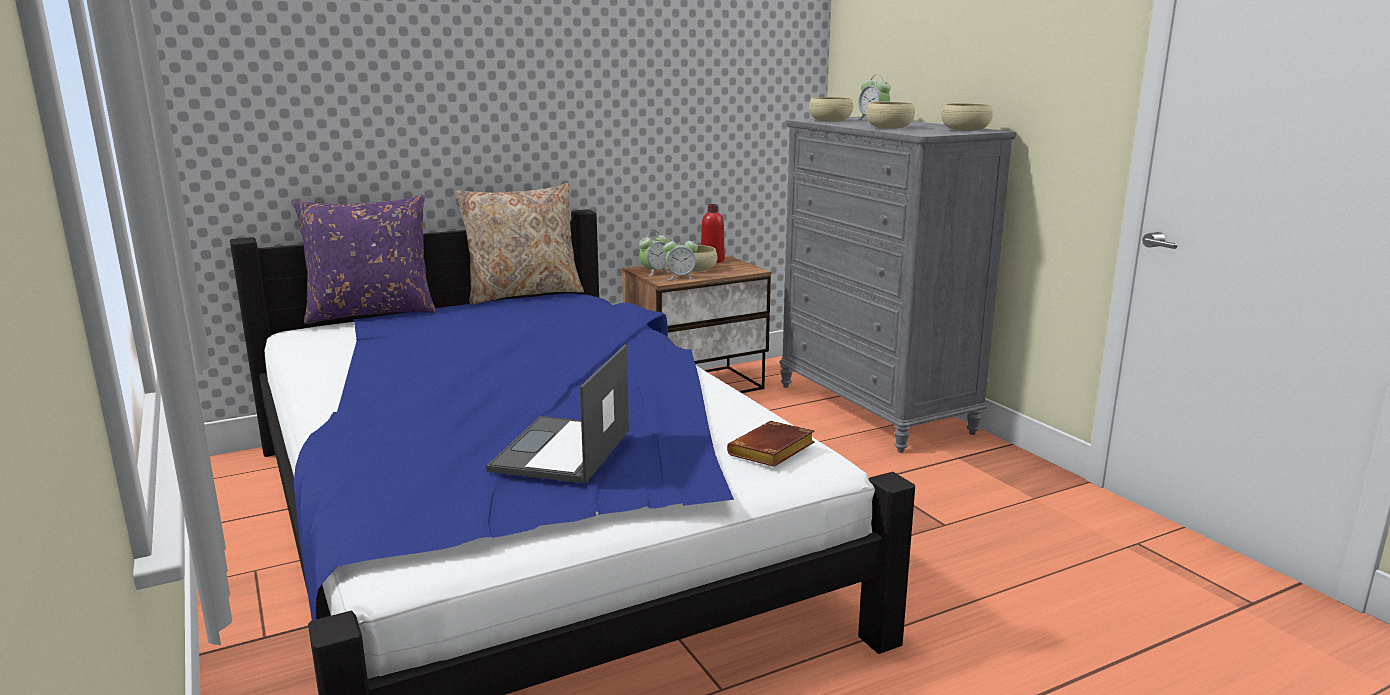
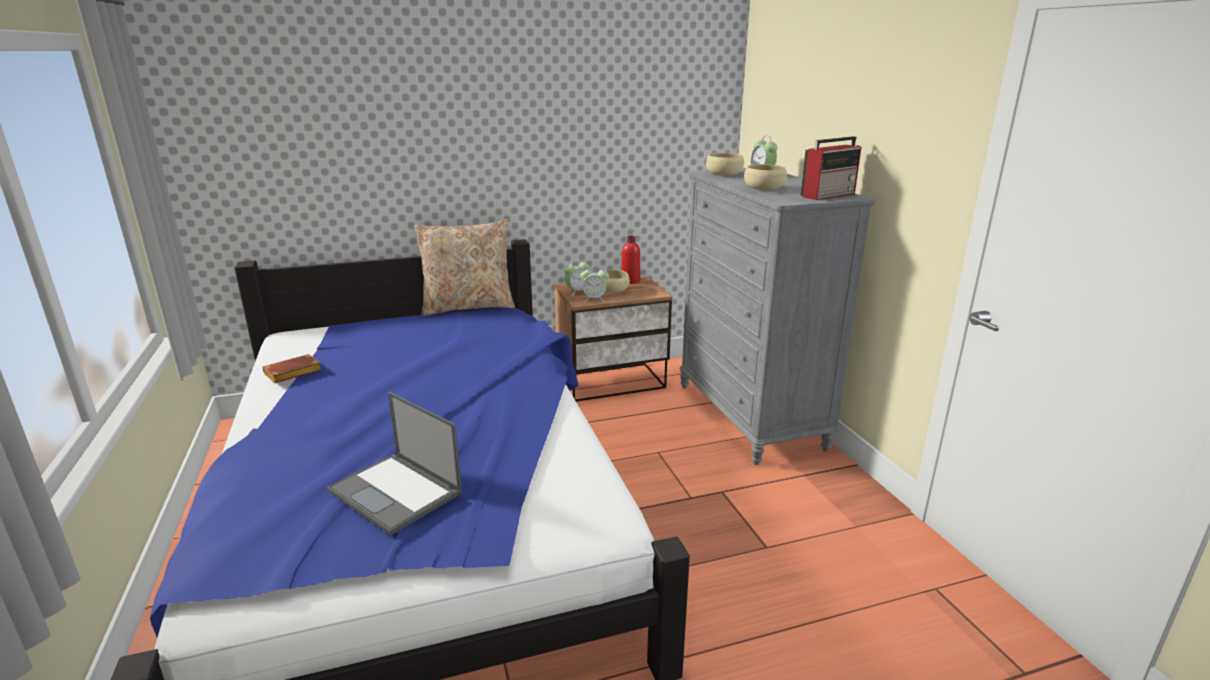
camera: 10 degrees right, 5 degrees up
(371, 312) = (345, 320): purple pillow -> none
(562, 451) = (396, 492): laptop -> laptop turned 75 degrees counterclockwise
(772, 452) = (575, 506): brown book -> brown book (292, 374)
(965, 129) = (829, 195): beige bowl -> radio

